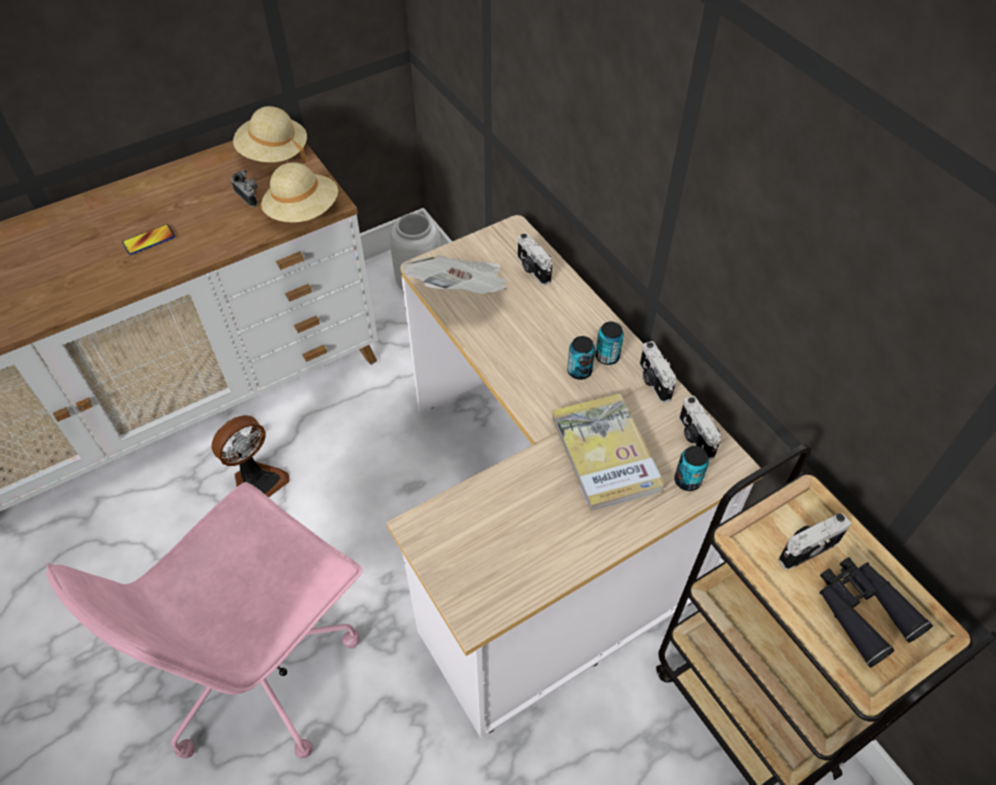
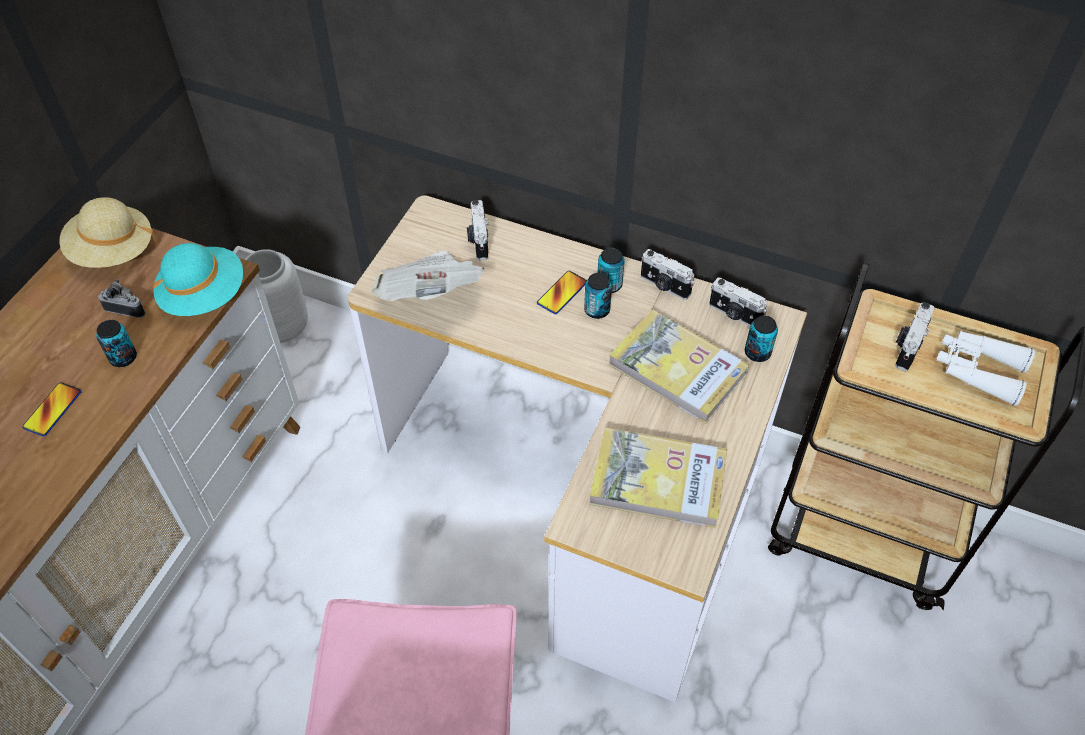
camera: 35 degrees left, 0 degrees up
(218, 228) = (123, 358): none -> can
(257, 481) = (271, 617): fan -> none
(303, 212) = (204, 295): beige hat -> turquoise hat
(510, 534) = (658, 480): none -> book
(532, 270) = (478, 241): camera -> camera turned 60 degrees clockwise
(563, 343) = (562, 293): none -> phone
(862, 611) = (978, 370): black binoculars -> white binoculars

